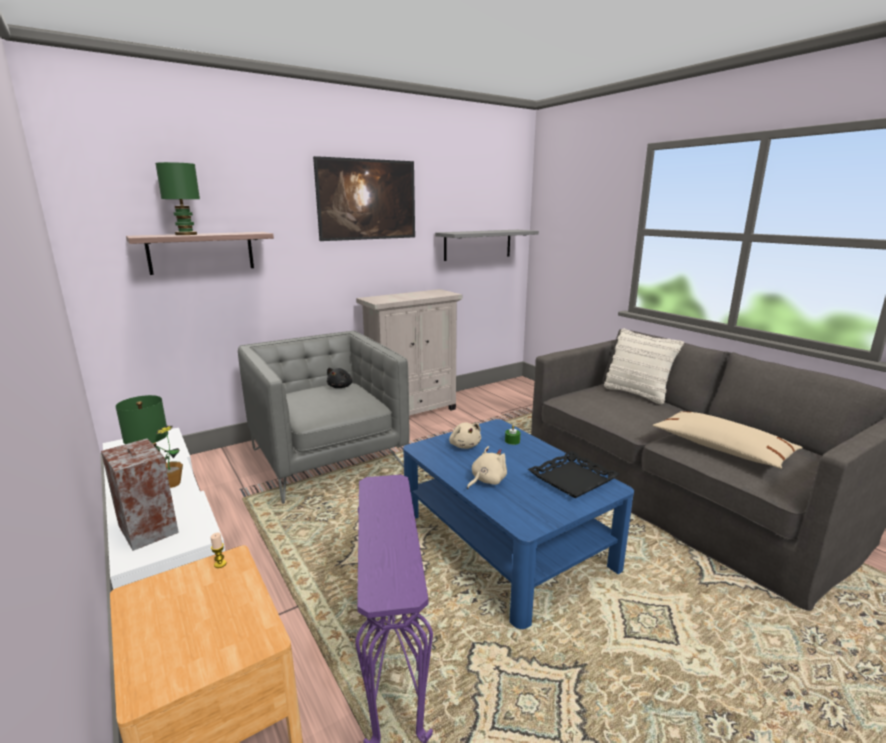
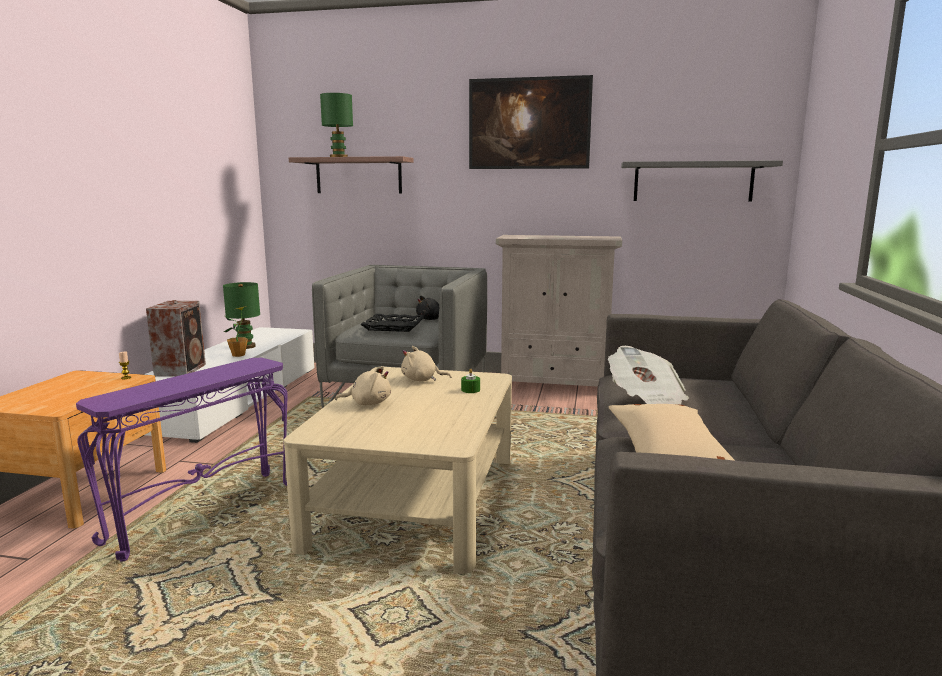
camera: 45 degrees right, 5 degrees down
(464, 445) = (422, 380): beige plush toy -> beige plush toy turned 75 degrees clockwise
(506, 541) = (416, 500): blue coffee table -> beige coffee table
(573, 480) = (437, 428): black tray -> black tray (393, 327)
(620, 411) = (646, 399): none -> newspaper
(637, 394) = (736, 396): beige pillow -> none

